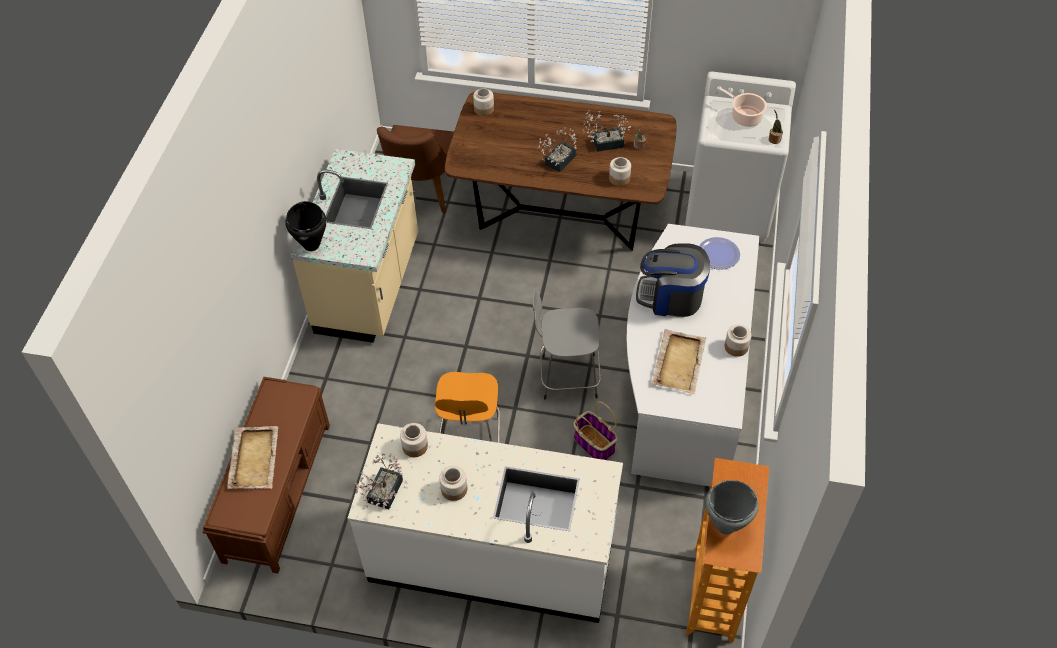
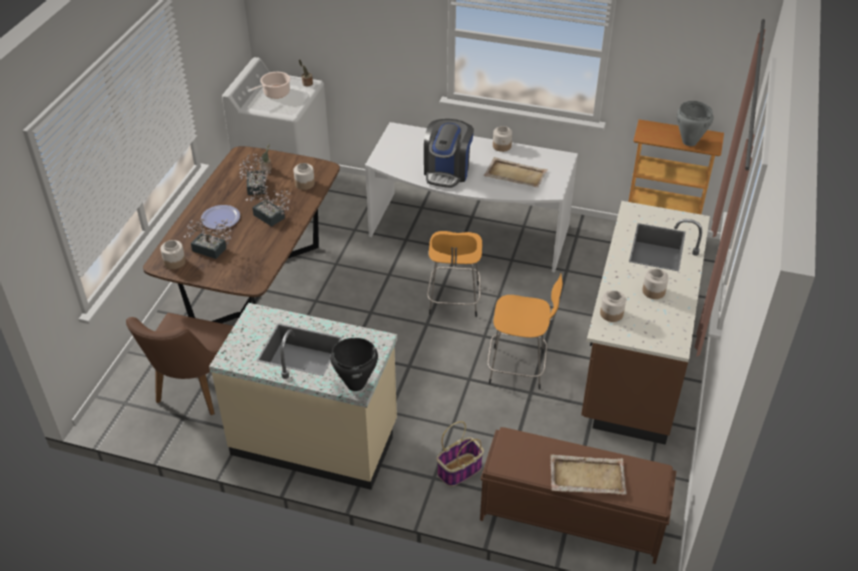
camera: 85 degrees left, 10 degrees down
(383, 495) = (663, 335): potted plant -> potted plant (212, 251)
(422, 195) = (193, 391): brown chair -> brown chair turned 90 degrees clockwise
(492, 556) = (634, 359): white counter -> brown counter
(566, 377) = (454, 300): grey stool -> orange stool
(593, 443) = (525, 290): basket -> basket (459, 471)
(718, 254) = (405, 143): plate -> plate (220, 218)

